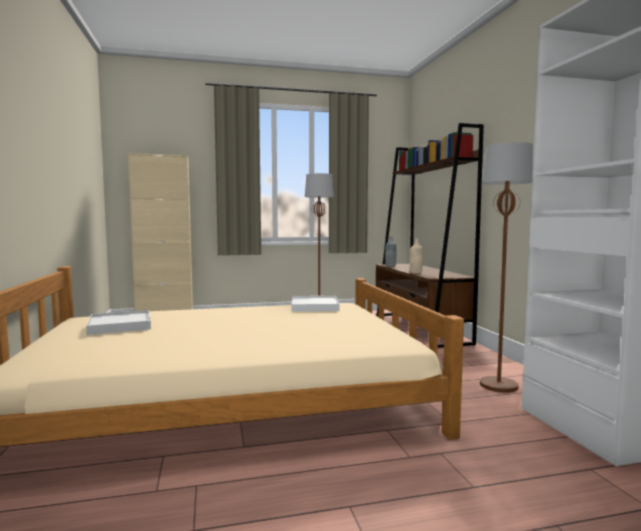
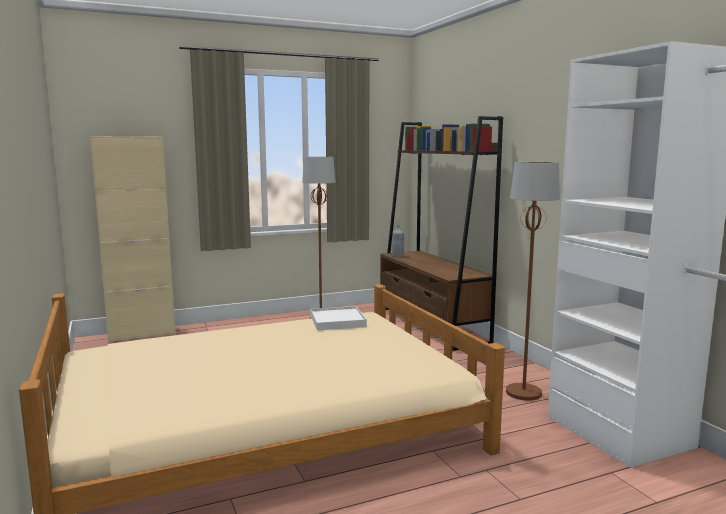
camera: 10 degrees left, 5 degrees up
(120, 325) = (145, 363): white tray -> none
(416, 272) = (430, 269): beige bottle -> none

